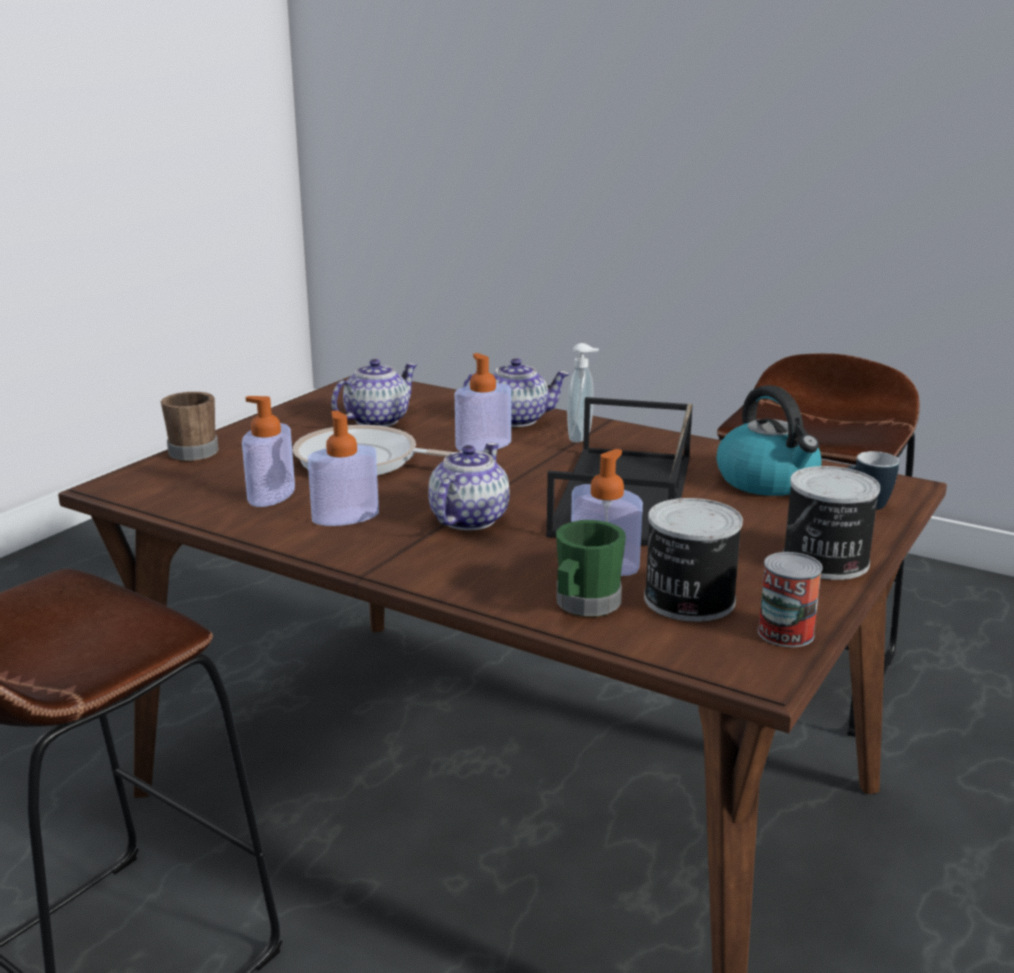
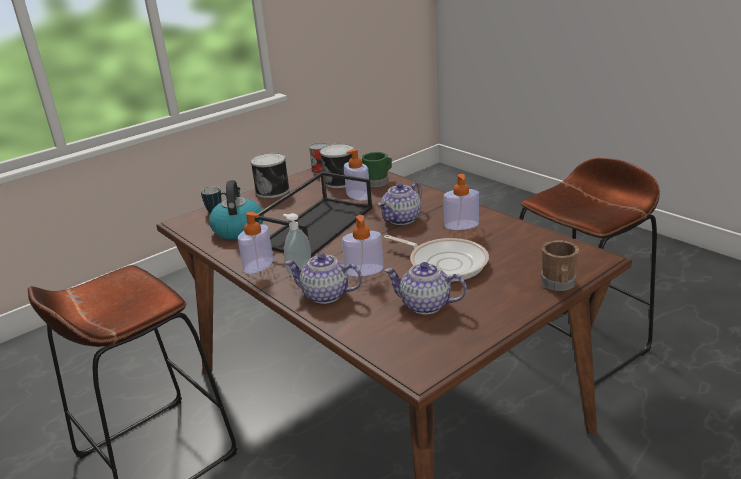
camera: 160 degrees left, 5 degrees up
(271, 495) = (500, 242): soap dispenser -> soap dispenser (258, 265)
(376, 420) = (426, 305): teapot -> teapot turned 45 degrees clockwise

